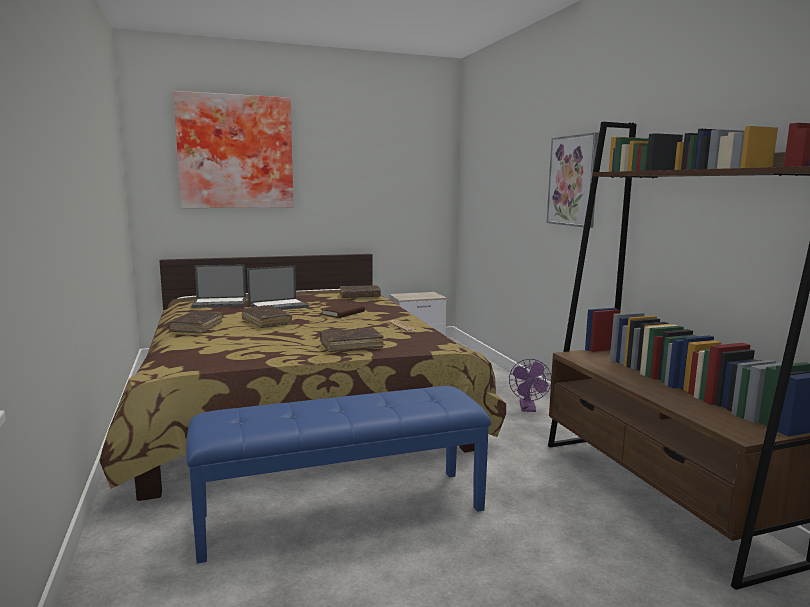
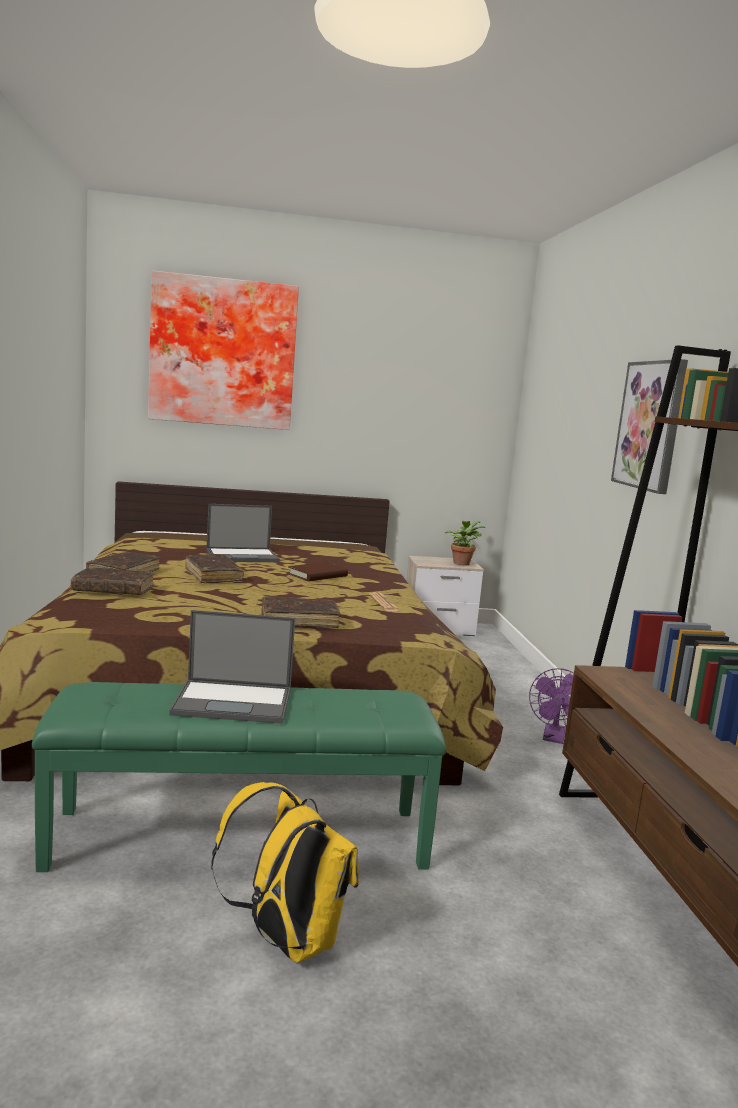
camera: 10 degrees right, 0 degrees up
(220, 303) = (174, 544): laptop -> laptop (235, 702)
(342, 511) = (242, 837): blue bench -> green bench
(360, 296) = (355, 555): brown book -> brown book (113, 590)
(407, 576) = (286, 940): none -> yellow backpack
(429, 295) = (461, 563): none -> potted plant

